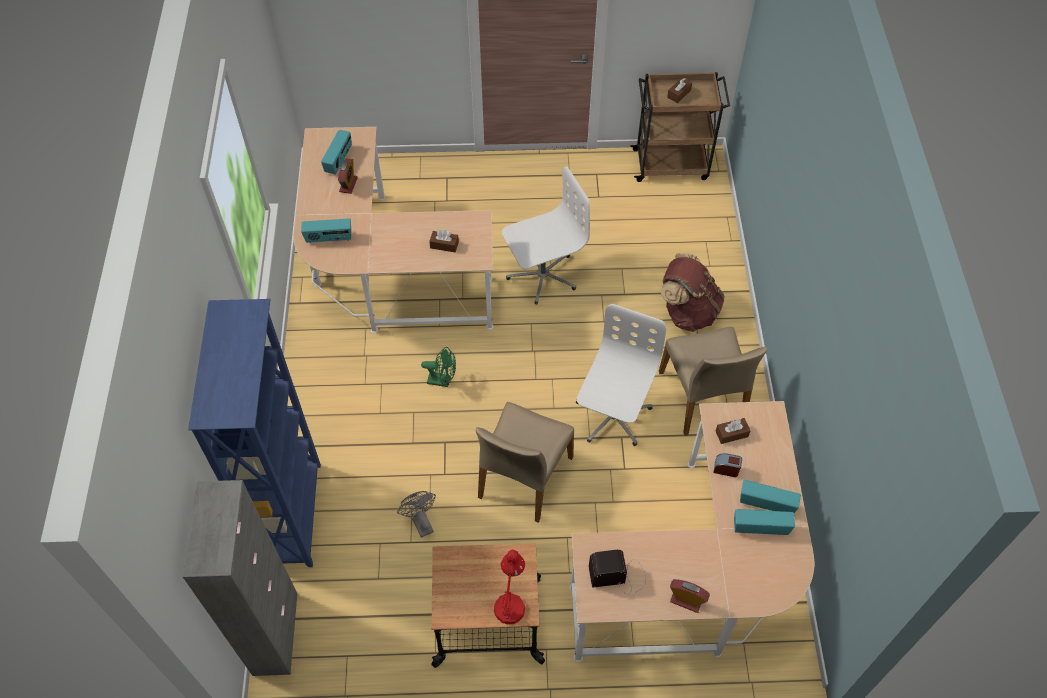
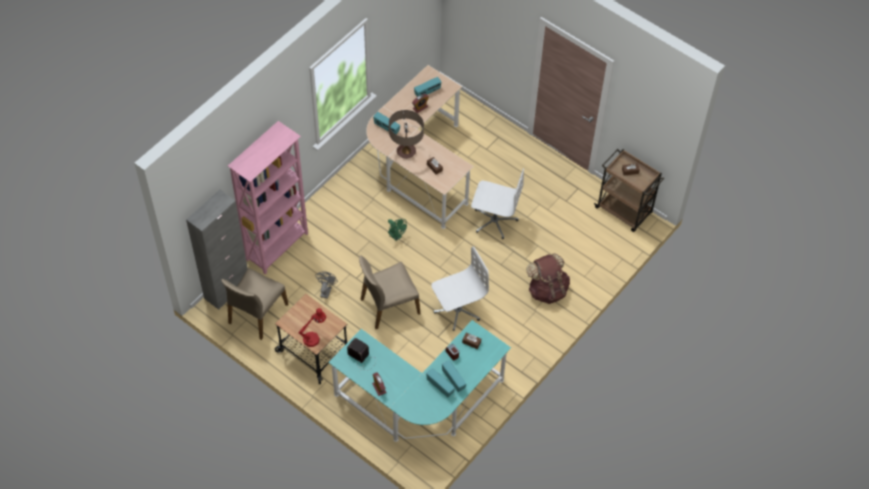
camera: 40 degrees right, 0 degrees up
(294, 514) = (278, 247): blue bookcase -> pink bookcase
(386, 250) = (406, 152): none -> table lamp
(697, 575) = (421, 404): beige desk -> turquoise desk
(703, 397) = (509, 334): beige chair -> beige chair (257, 314)

